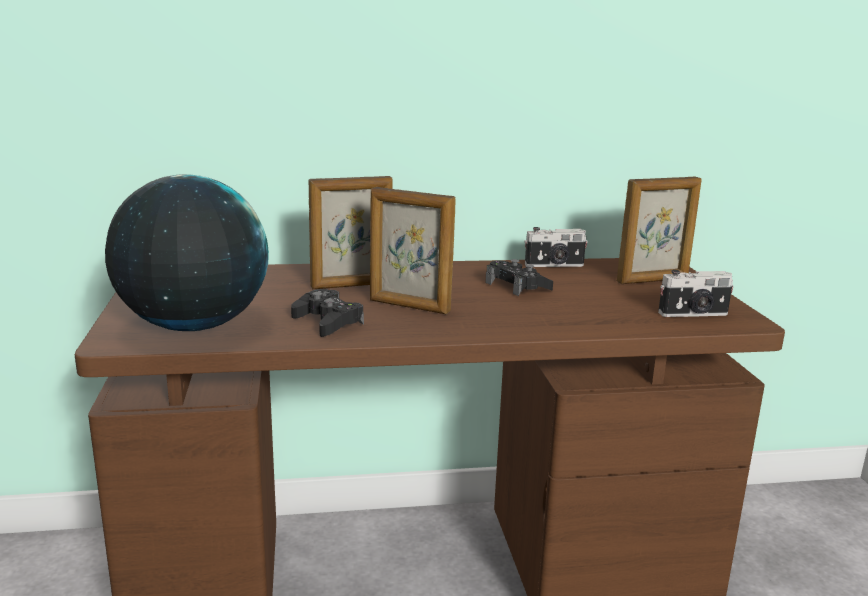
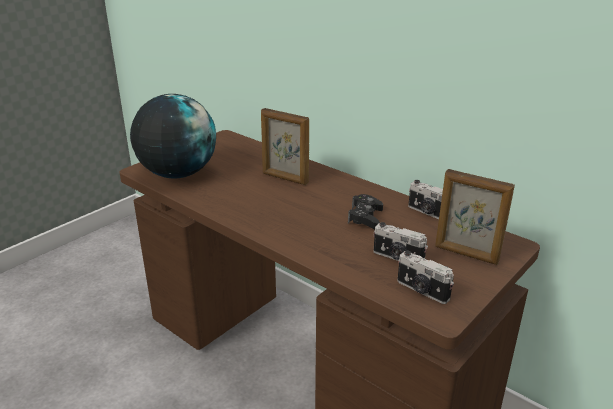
camera: 50 degrees right, 10 degrees up
(327, 322) = (226, 196): black game controller -> none
(409, 306) = (280, 204): picture frame -> none
(620, 302) = (397, 258): none -> camera

